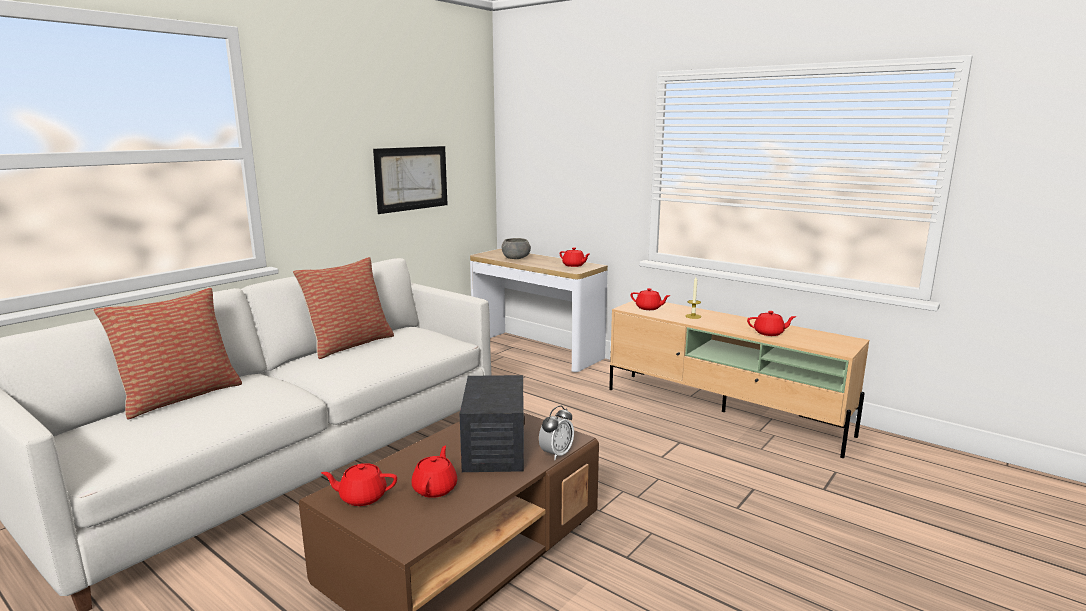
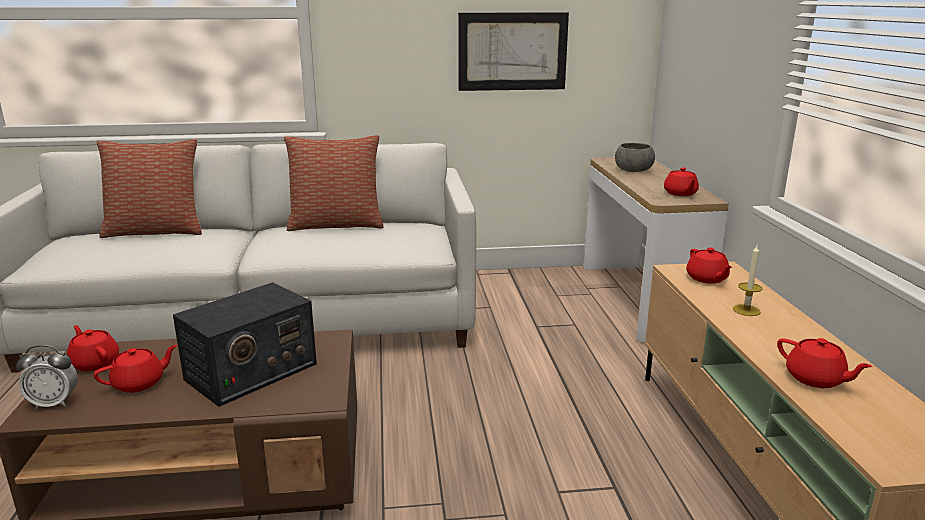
camera: 45 degrees right, 5 degrees up
(556, 454) = (277, 406): alarm clock -> alarm clock (54, 403)

